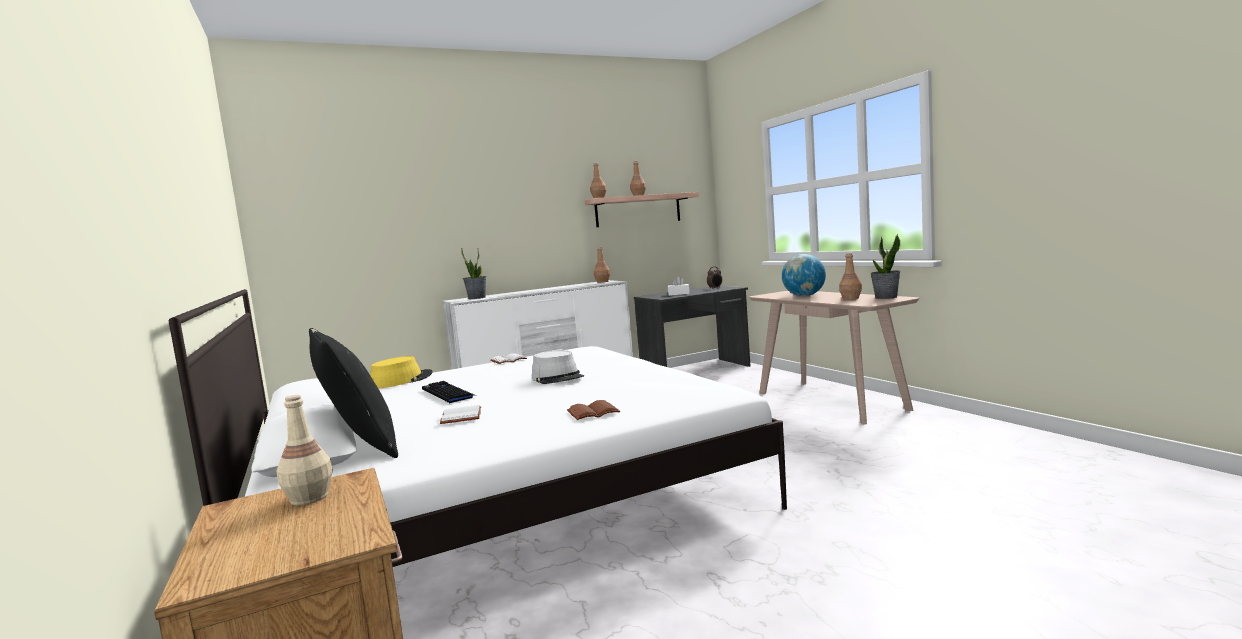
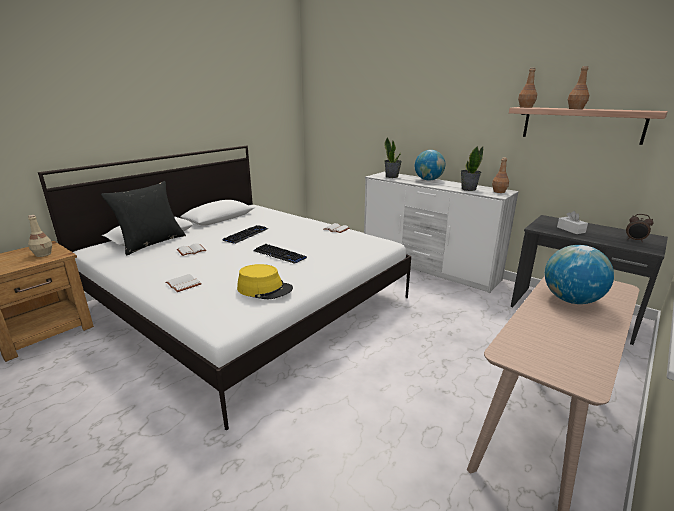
camera: 65 degrees right, 15 degrees up
(401, 380) = (282, 217): yellow hat -> yellow hat (265, 289)
(520, 292) = (428, 180): none -> globe
(558, 377) = (279, 254): grey hat -> keyboard
(593, 413) = (182, 284): brown book -> white book
(851, 299) = (556, 336): brown bottle -> none
(886, 297) = (586, 367): potted plant -> potted plant (468, 189)

